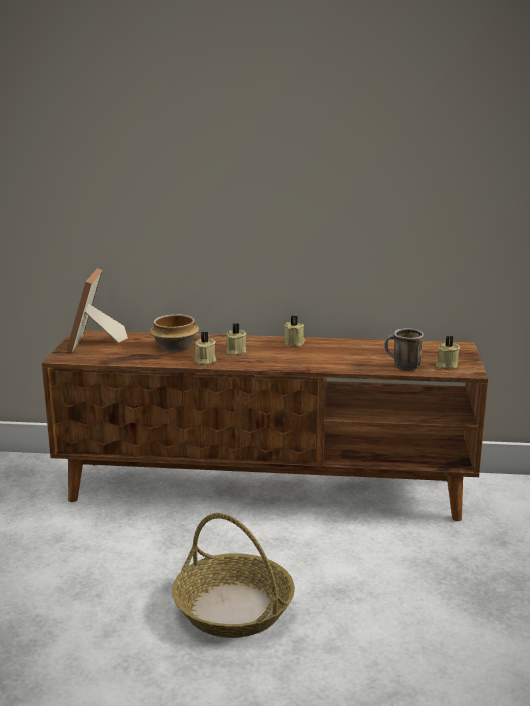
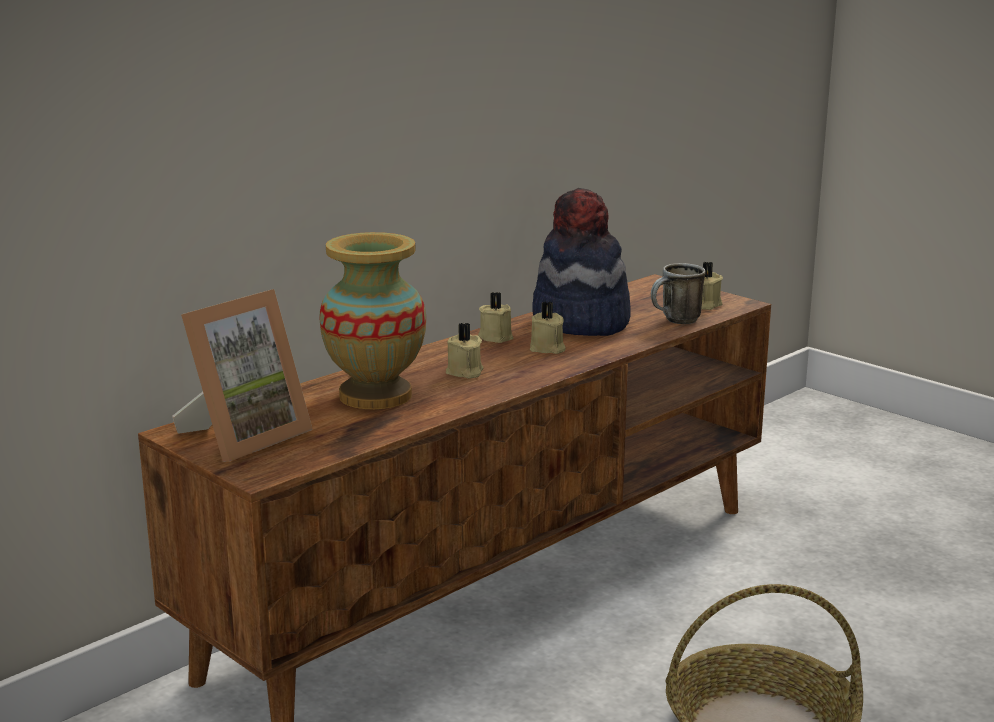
camera: 50 degrees left, 0 degrees up
(94, 343) = (243, 437): picture frame -> picture frame turned 90 degrees counterclockwise
(176, 347) = (376, 396): bowl -> vase
(204, 361) = (466, 397): beige candle -> beige candle (547, 349)
(353, 350) = (580, 322): none -> hat

